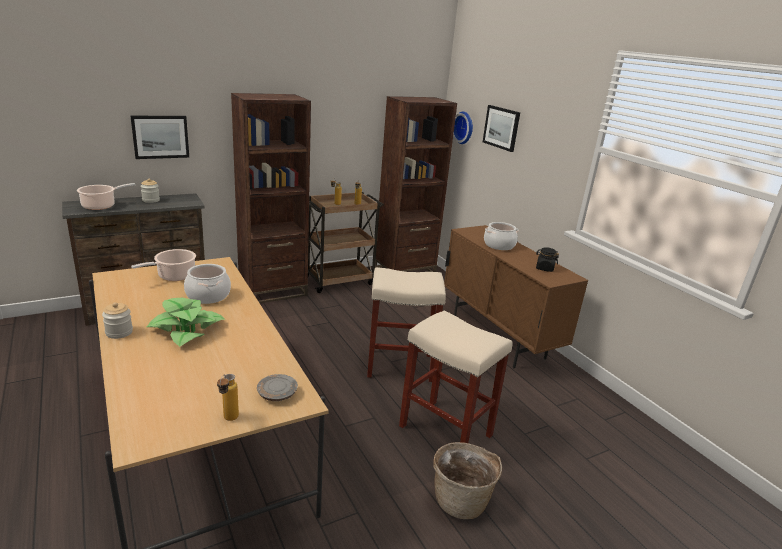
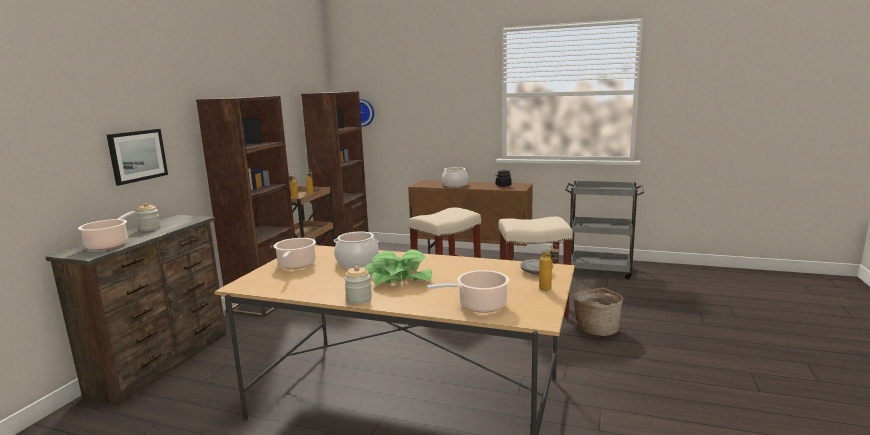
camera: 40 degrees left, 10 degrees down
(149, 396) = (479, 306): none -> cooking pot
(501, 128) = (406, 102): picture -> none
(617, 434) = (600, 270): none -> grey cart

